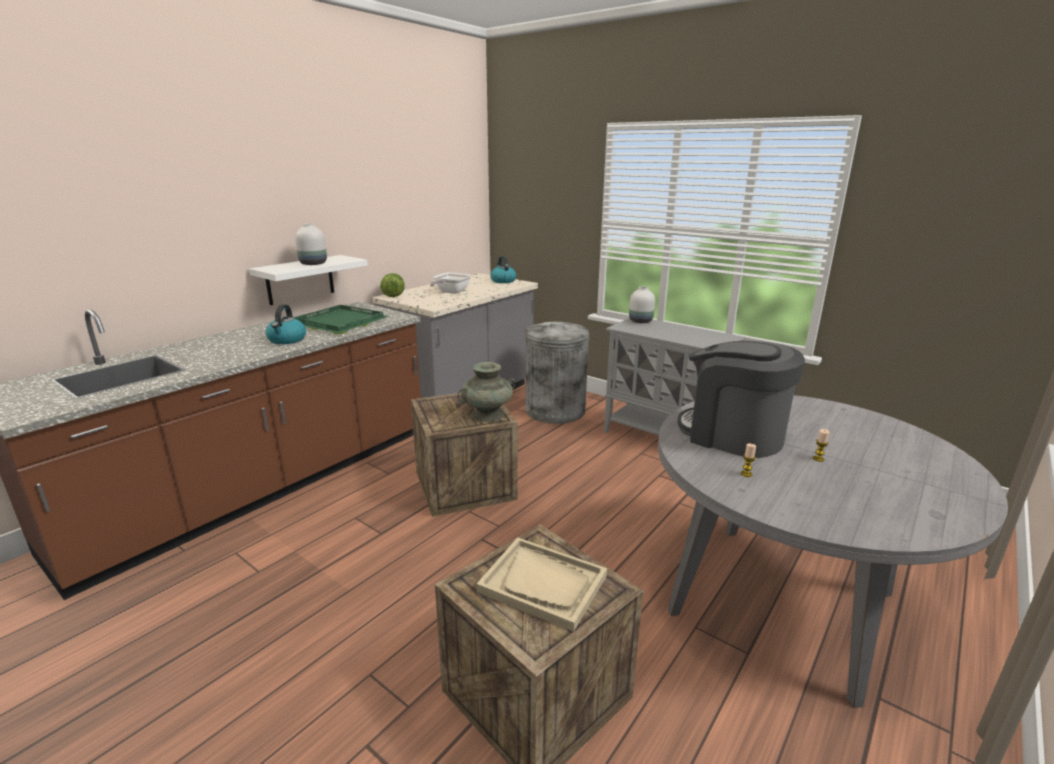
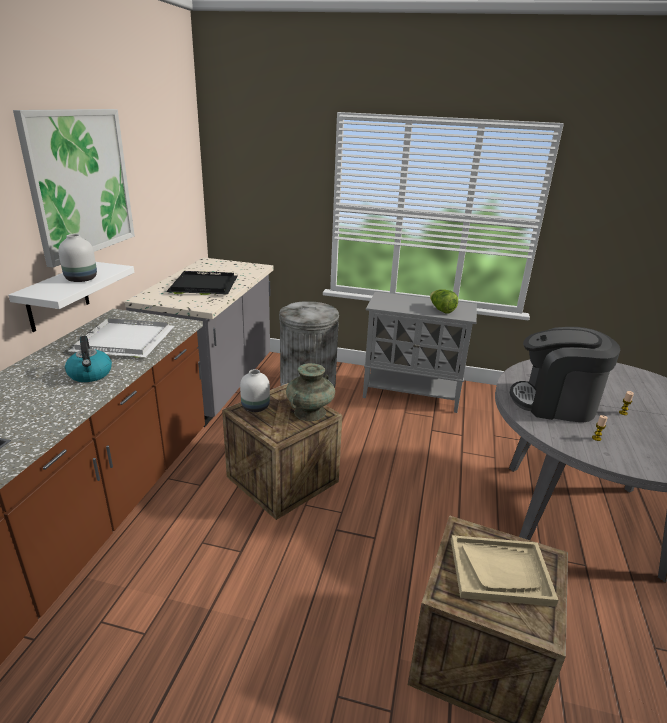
camera: 25 degrees left, 5 degrees up
(336, 185) = (81, 183): none -> picture
(340, 322) = (124, 340): green tray -> white tray
(394, 295) = (146, 296): lettuce -> lettuce (441, 310)
(450, 292) = (202, 286): frying pan -> black tray
(503, 281) = (238, 266): kettle -> none
(640, 321) = (386, 297): white vase -> white vase (255, 407)

